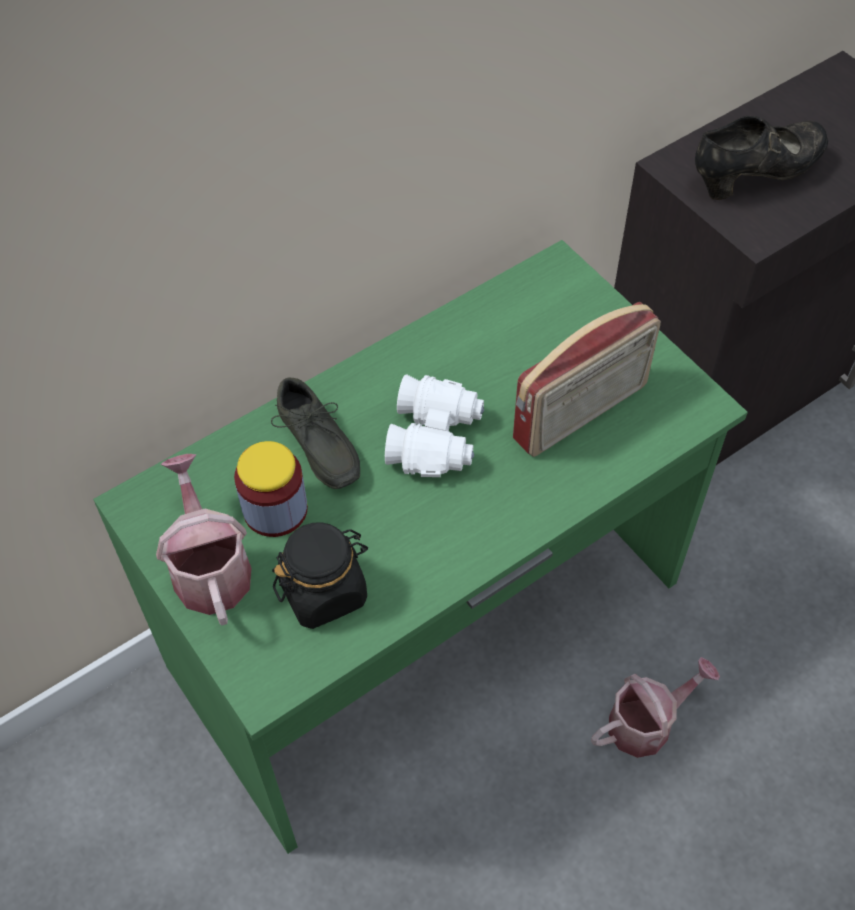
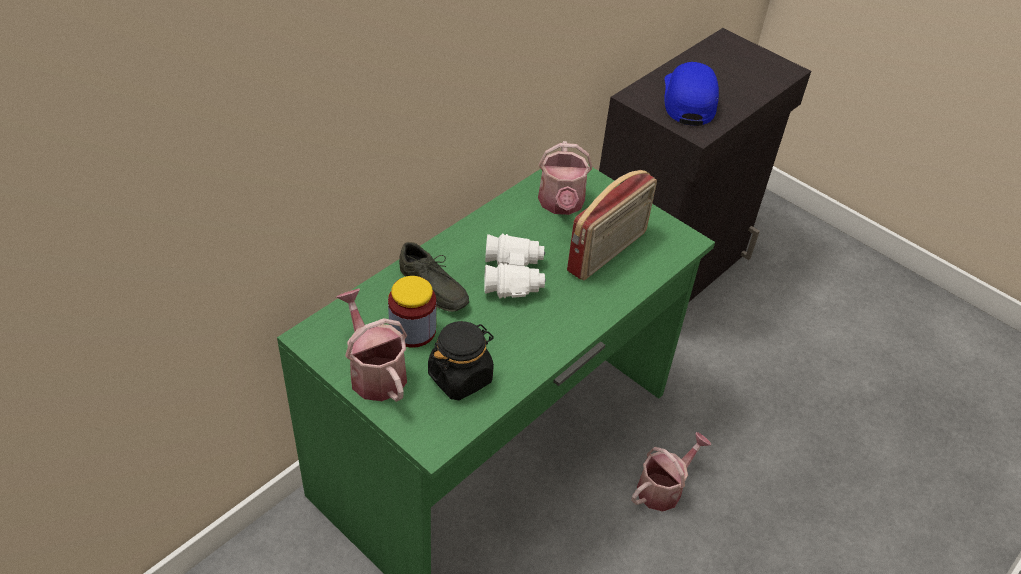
camera: 15 degrees left, 10 degrees down
(532, 328) = (561, 204): none -> watering can
(755, 176) = (689, 99): black shoe -> blue cap

